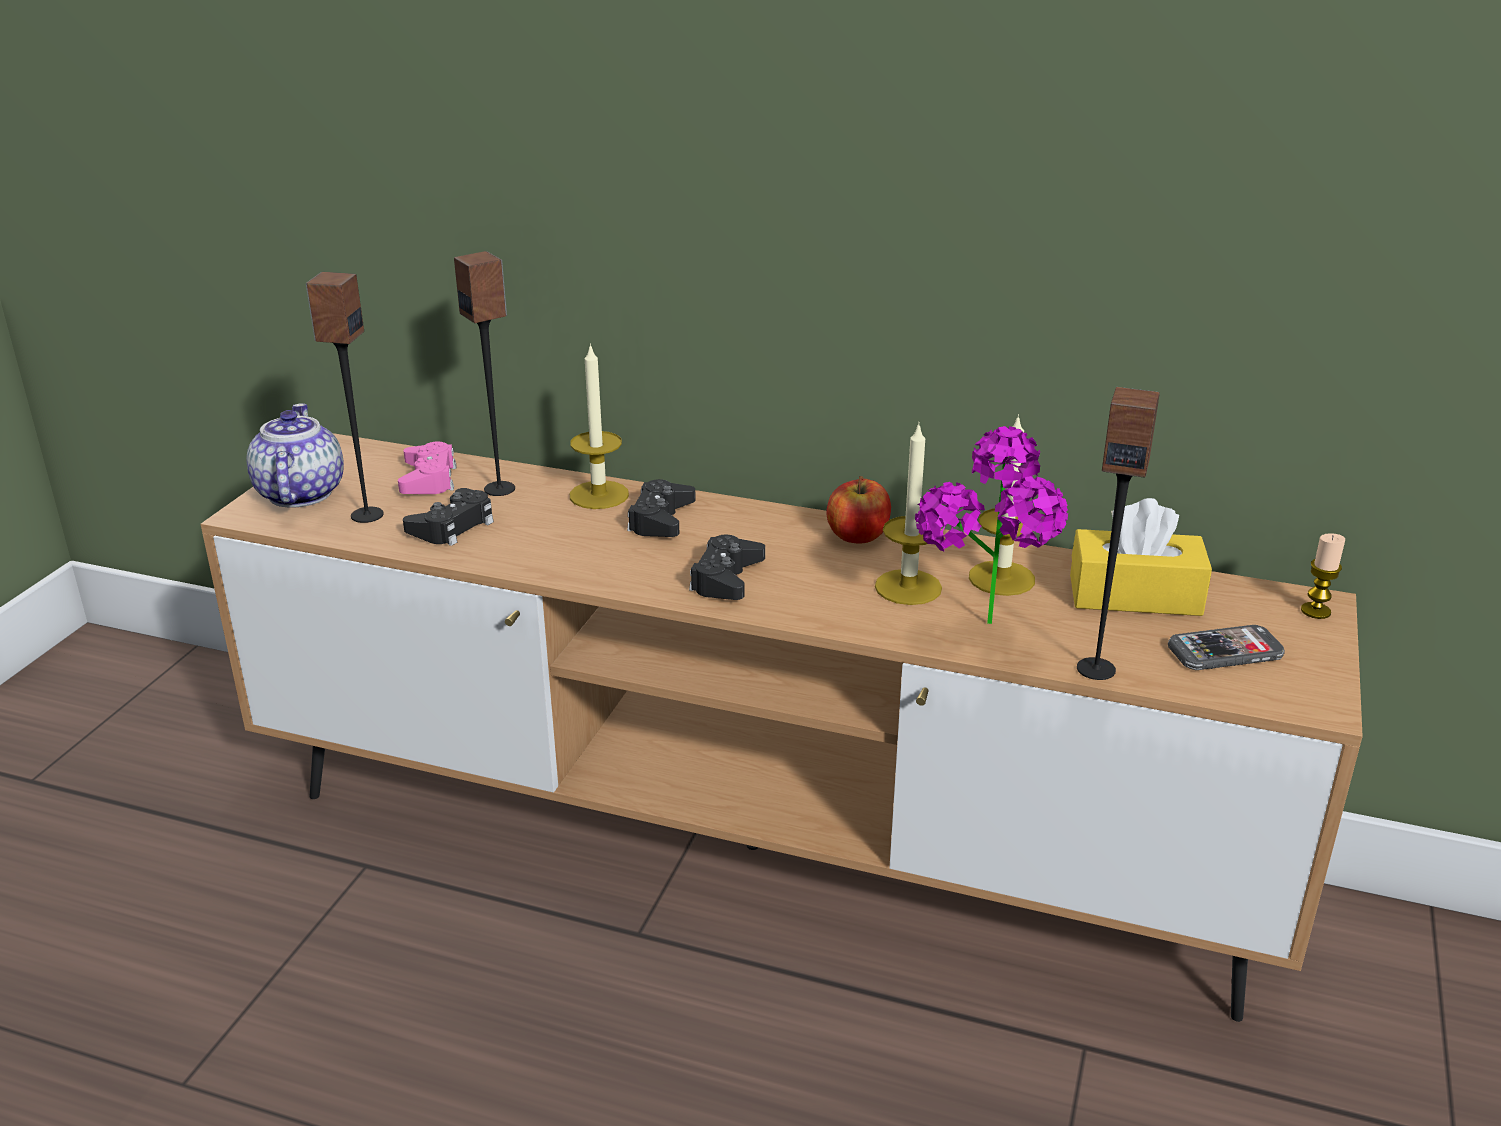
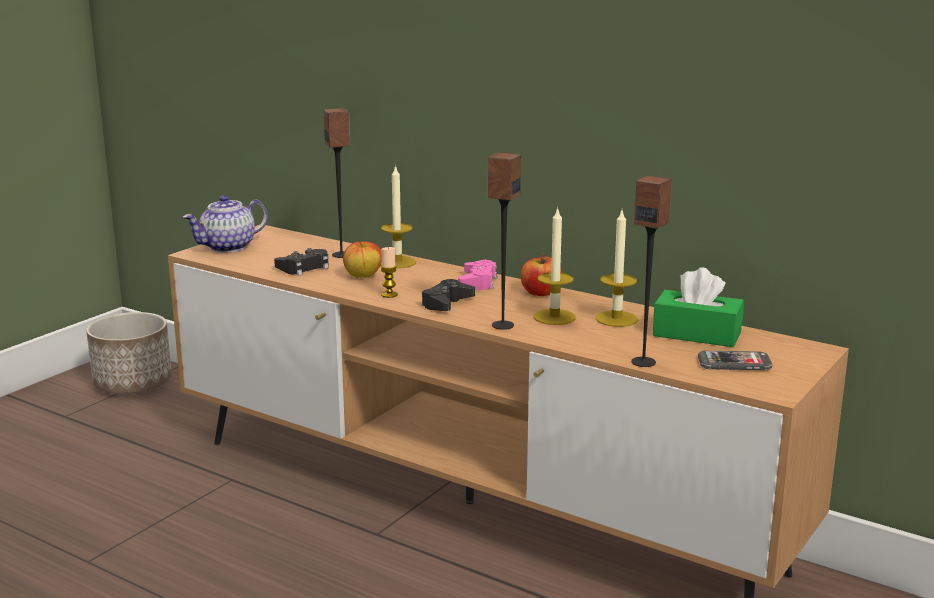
camera: 15 degrees right, 10 degrees down
(127, 694) = (133, 383): none -> planter
(299, 493) = (228, 247): teapot -> teapot turned 135 degrees counterclockwise
(366, 515) = (259, 259): speaker -> speaker (502, 325)
(429, 479) = (304, 247): pink game controller -> pink game controller (478, 282)
(560, 533) = (363, 276): none -> apple
(661, 519) = (426, 275): black game controller -> none
(984, 636) = (584, 342): potted plant -> none
(1135, 595) = (696, 334): yellow tissue box -> green tissue box
(1315, 611) = (812, 352): candle -> candle (389, 295)

